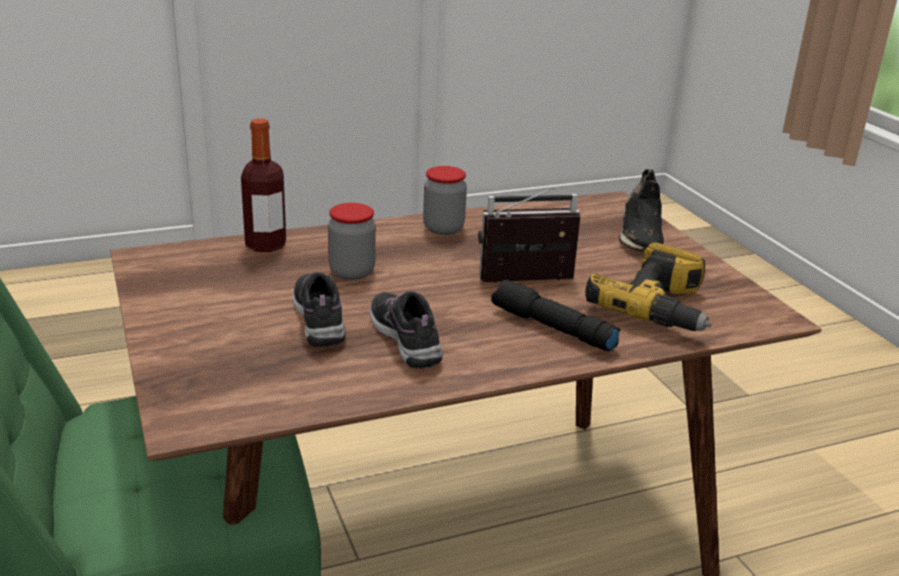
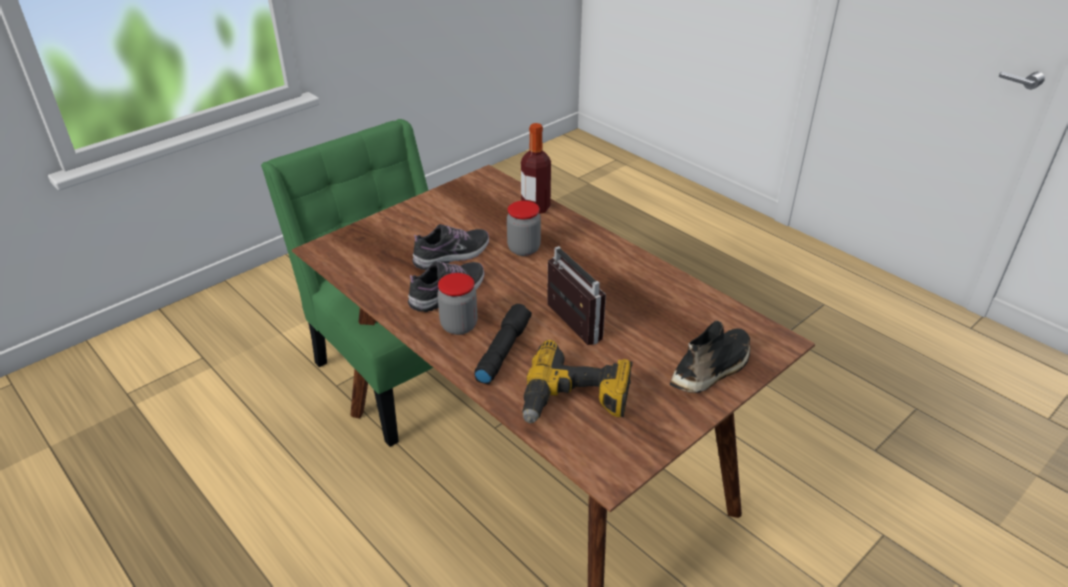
camera: 70 degrees right, 10 degrees up
(443, 228) = (627, 267): jar -> jar (459, 326)
(639, 236) = (712, 369): black shoe -> black shoe turned 150 degrees clockwise

